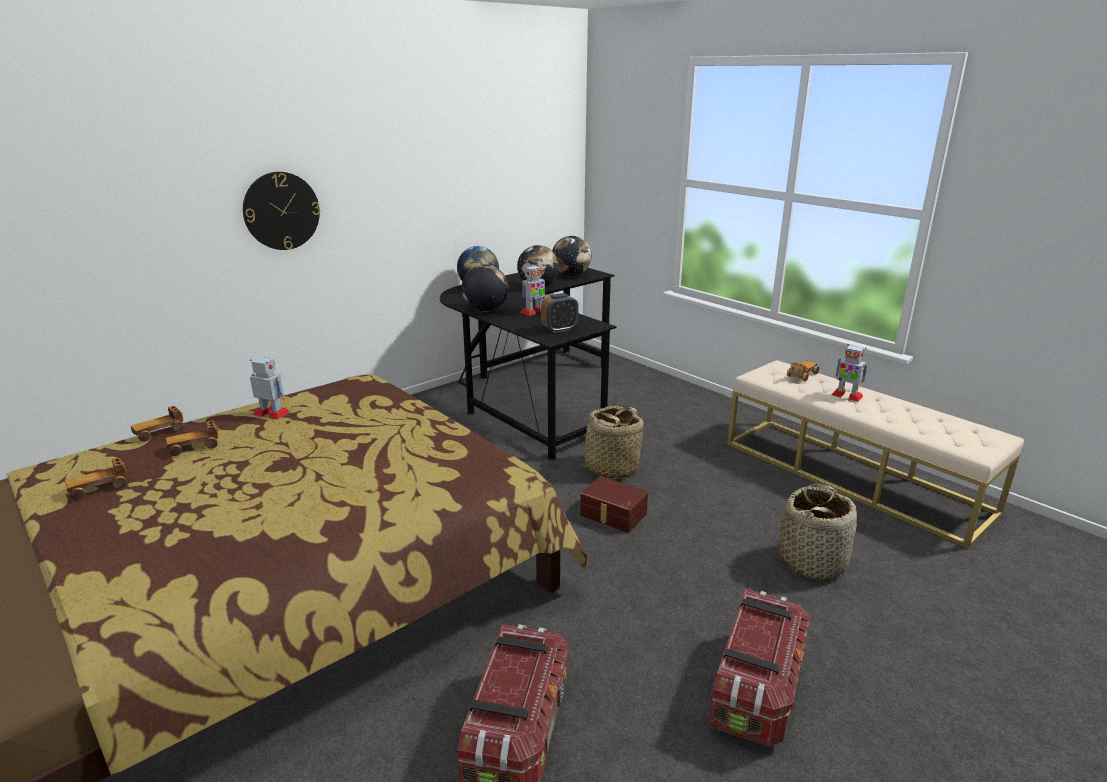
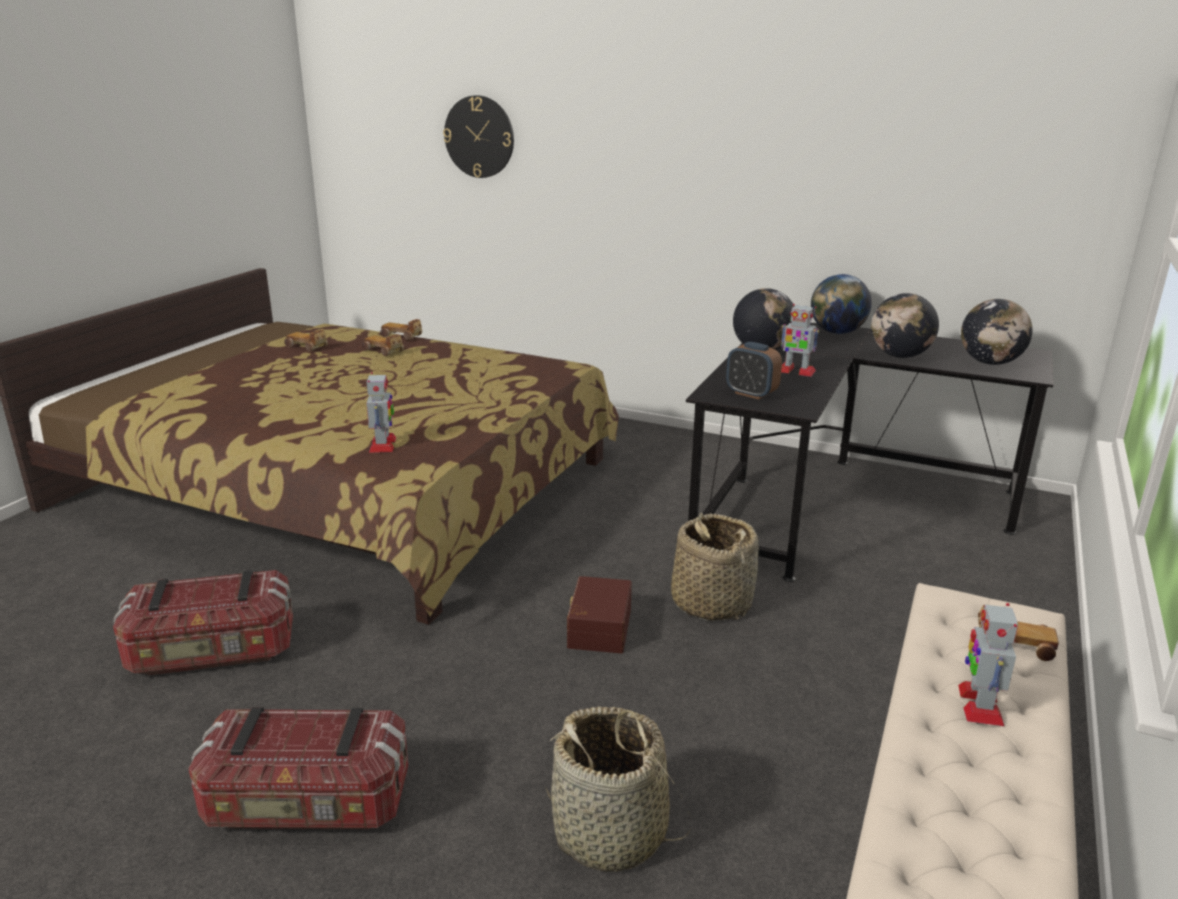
camera: 65 degrees right, 0 degrees up
(272, 413) = (461, 355): toy robot -> toy robot (383, 445)
(281, 211) = (628, 178): wall clock -> wall clock (479, 137)

